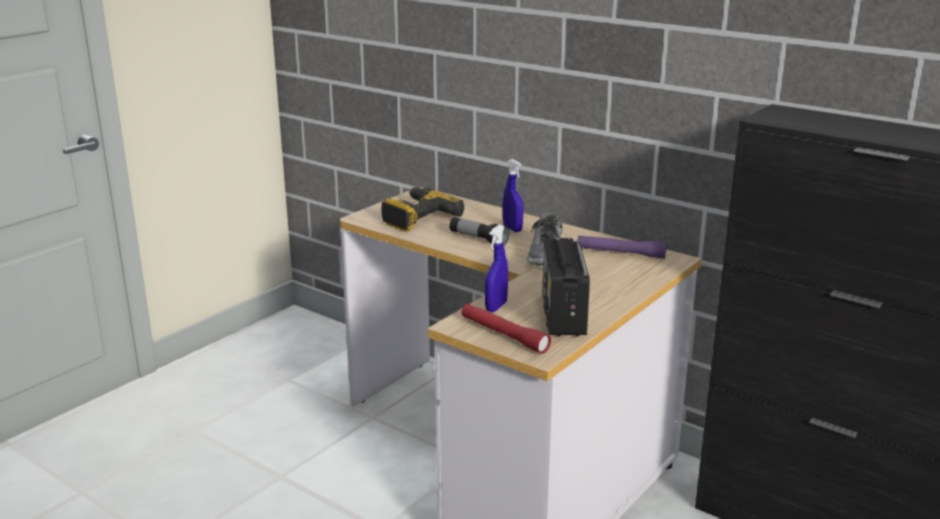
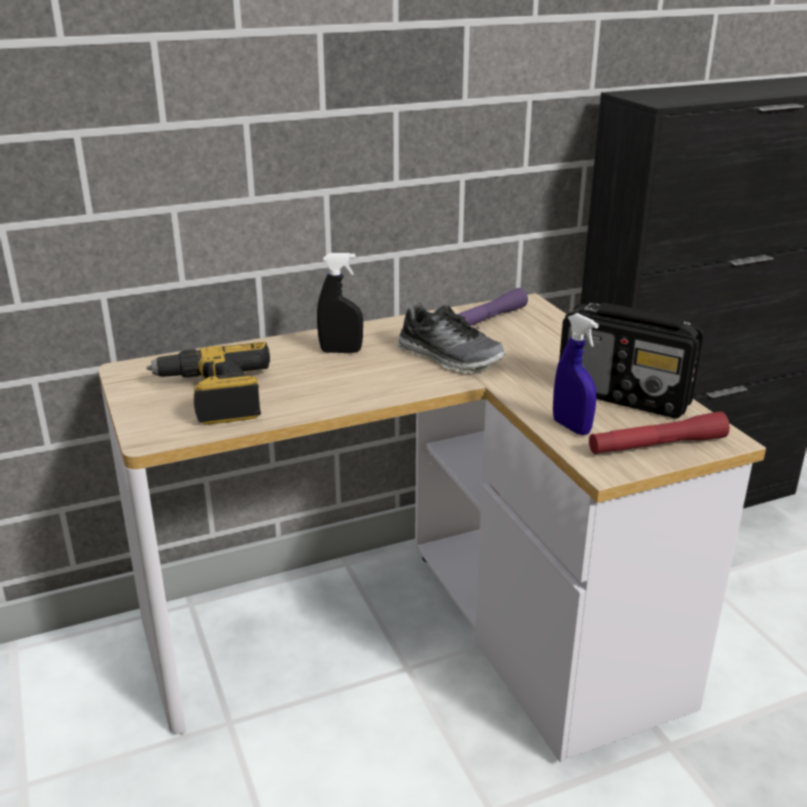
camera: 60 degrees left, 5 degrees up
(478, 239) = (347, 379): flashlight -> none
(512, 228) = (341, 351): blue spray bottle -> black spray bottle

